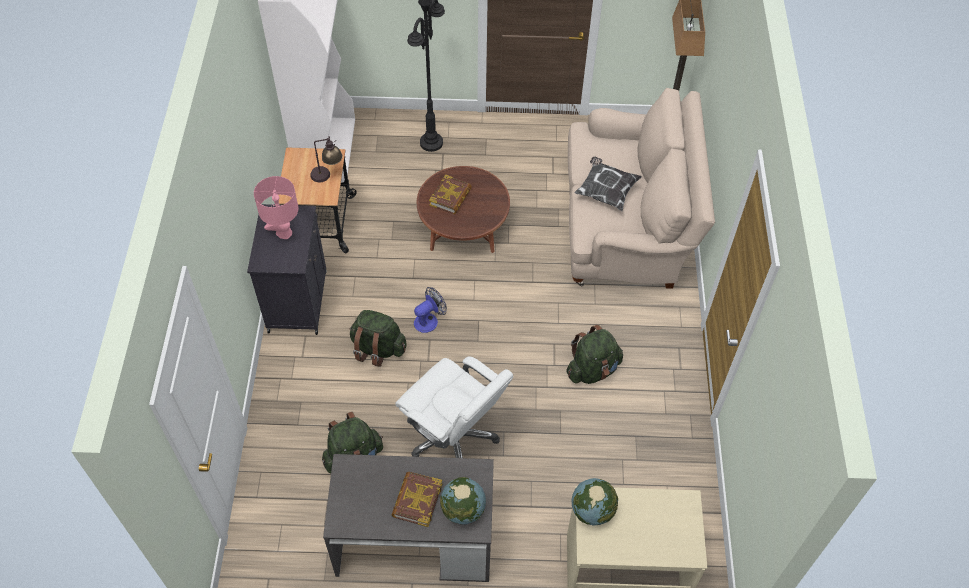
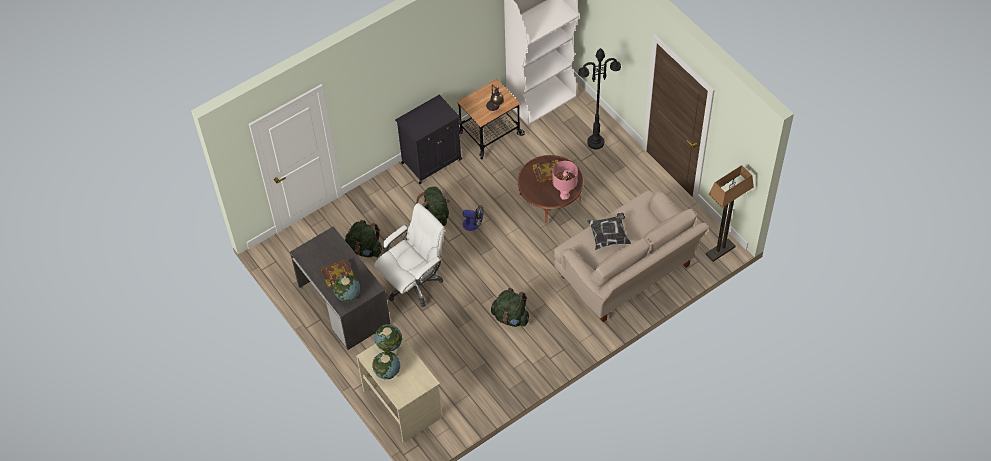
camera: 55 degrees right, 0 degrees up
(284, 233) = (430, 116): pink table lamp -> pink table lamp (564, 195)
(454, 437) = (413, 283): white office chair -> white office chair turned 135 degrees counterclockwise
(635, 542) = (387, 372): none -> globe

